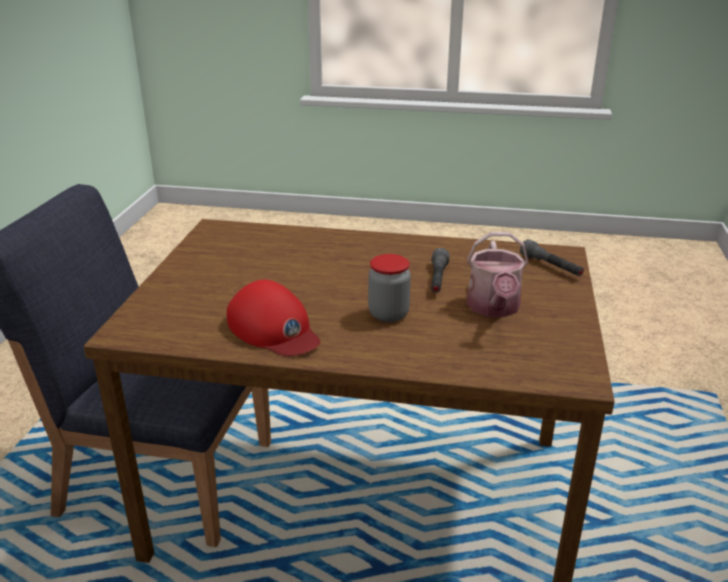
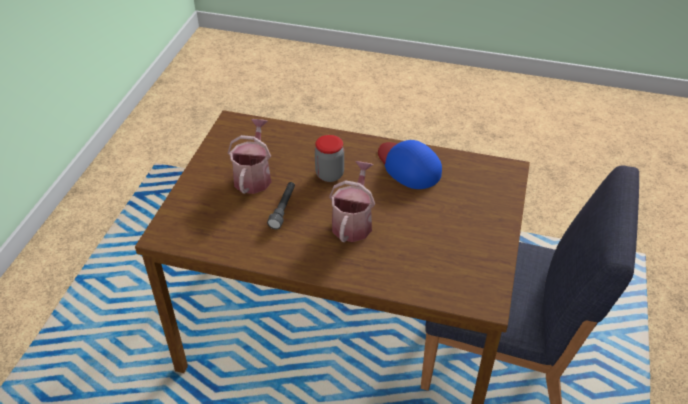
camera: 175 degrees left, 15 degrees up
(274, 329) = (408, 166): red cap -> blue cap
(349, 272) = (353, 222): none -> watering can
(551, 267) = (184, 218): grey flashlight -> none

